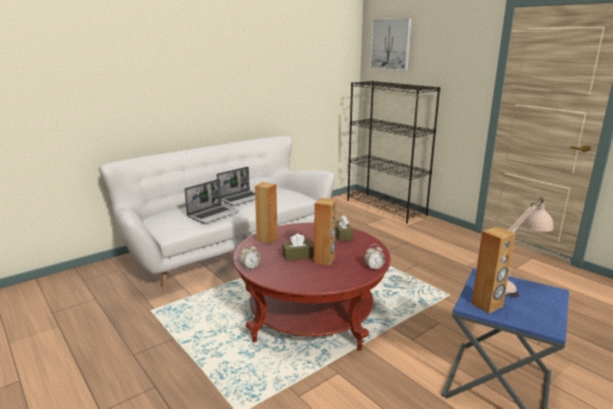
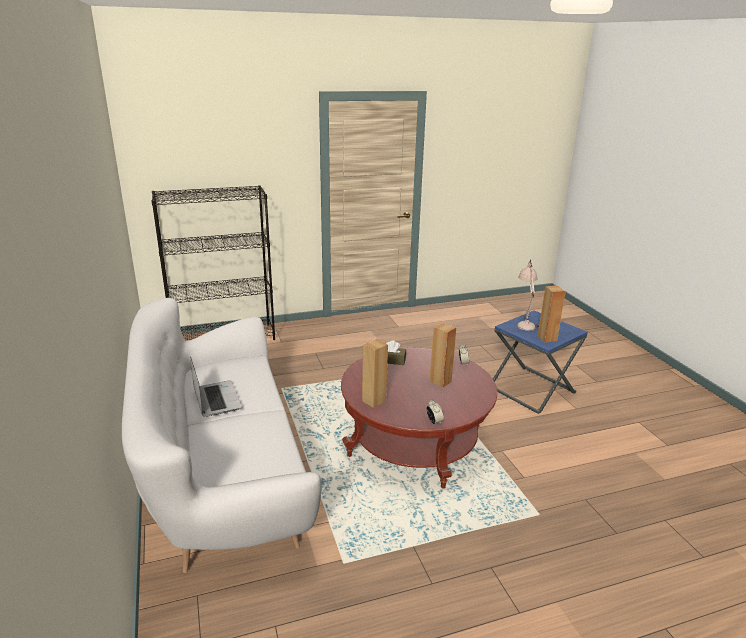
camera: 70 degrees left, 5 degrees up
(213, 215) = (255, 429): laptop -> none
(298, 256) = (423, 392): brown tissue box -> none
(390, 44) = (172, 142): picture -> none

